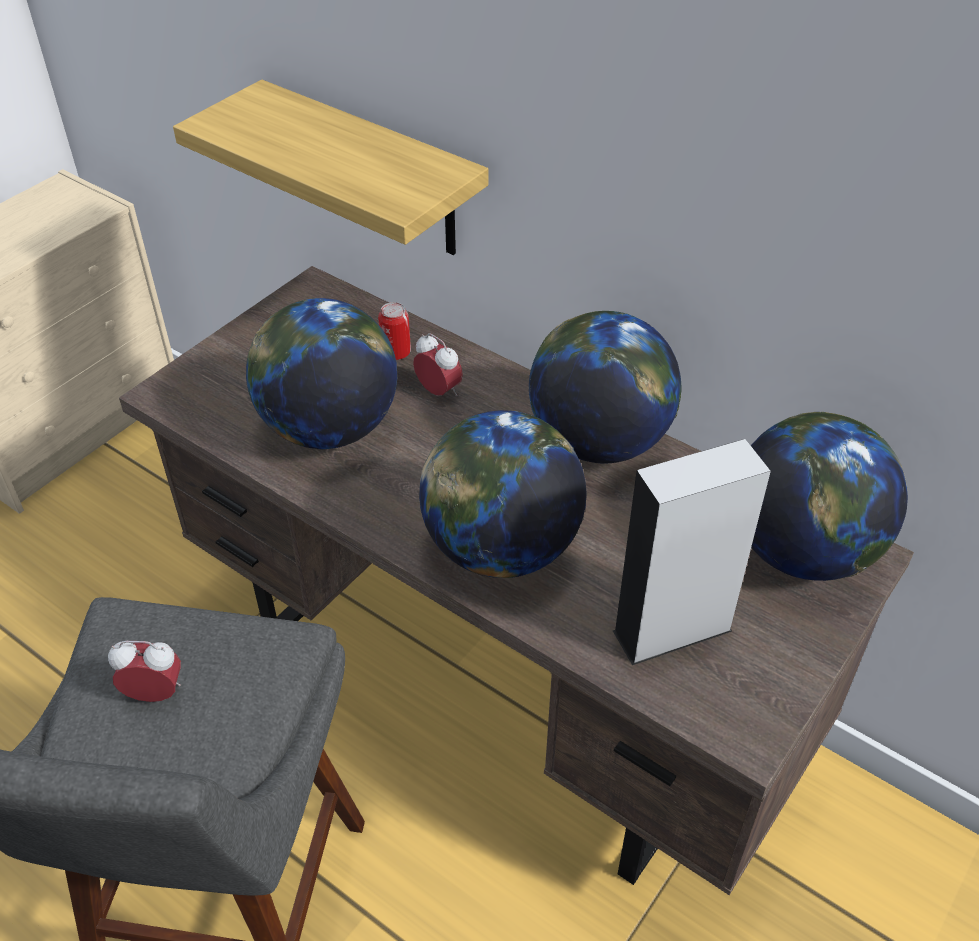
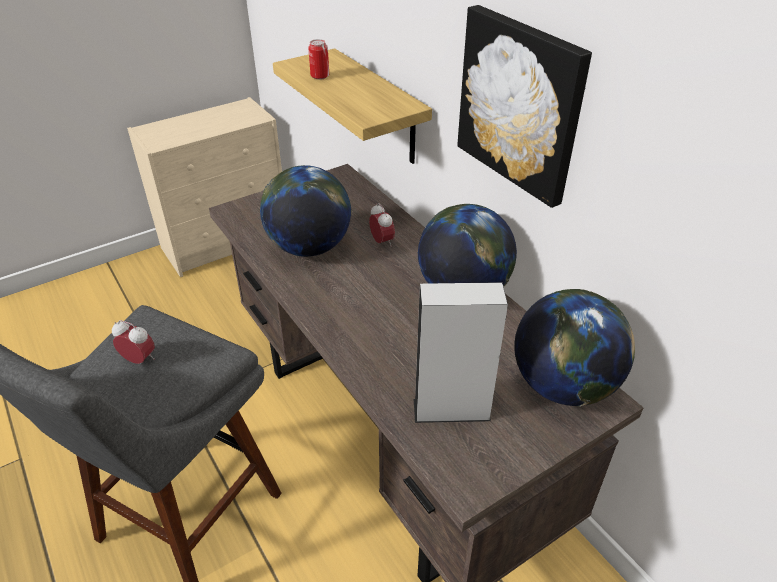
camera: 20 degrees right, 5 degrees down
(396, 352) = (369, 216): can -> can (320, 76)
(501, 549) = (371, 335): globe -> none
(667, 153) = (521, 104): none -> picture

